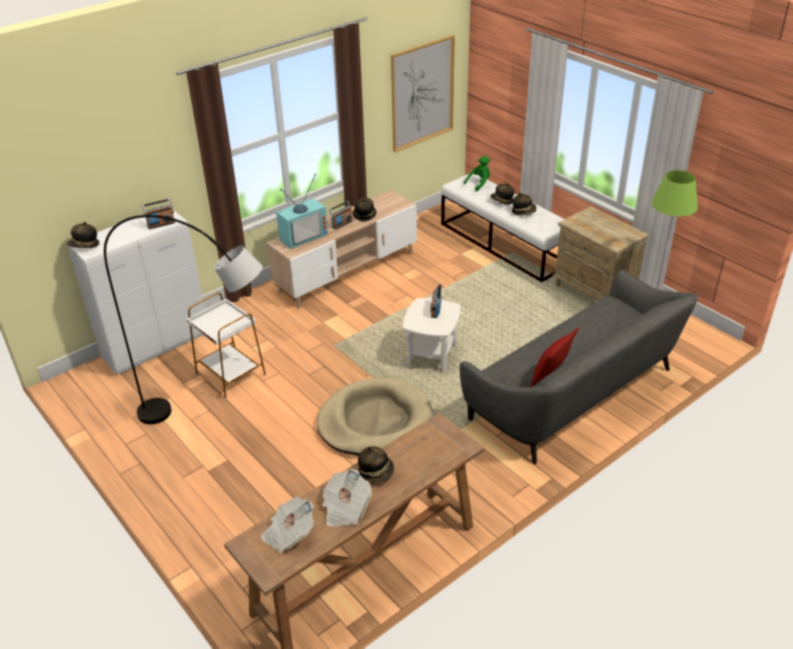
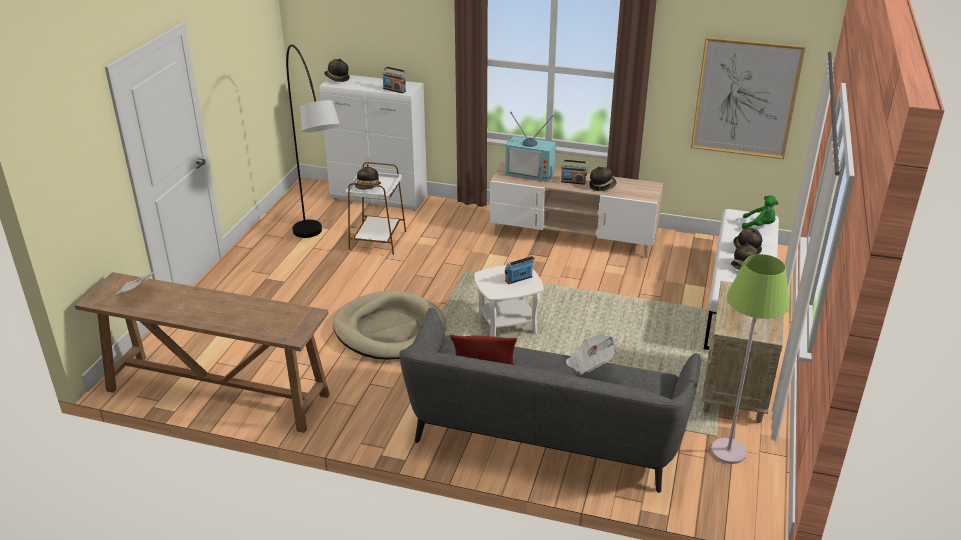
camera: 55 degrees right, 5 degrees down
(345, 508) = (178, 306): newspaper -> newspaper (589, 363)
(376, 473) = (228, 306): hat -> hat (368, 188)

